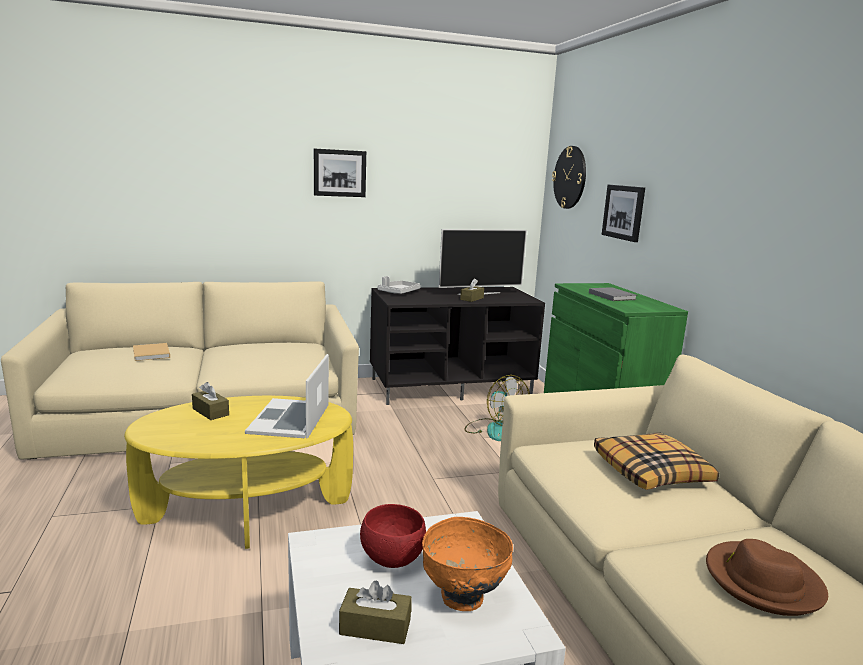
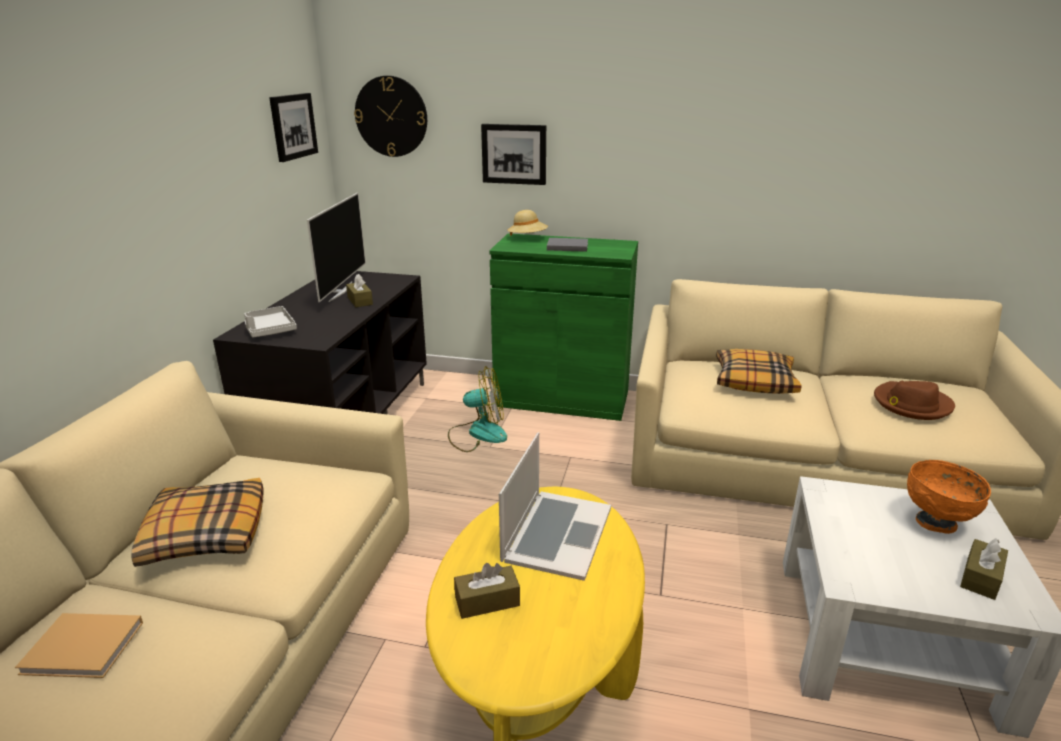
camera: 60 degrees left, 10 degrees up
(240, 351) = (205, 533): none -> pillow
(290, 419) = (557, 533): laptop -> laptop turned 105 degrees counterclockwise
(339, 173) = (125, 165): picture -> picture (293, 126)
(392, 560) = (880, 543): red bowl -> none
(607, 287) = (527, 238): none -> beige hat

